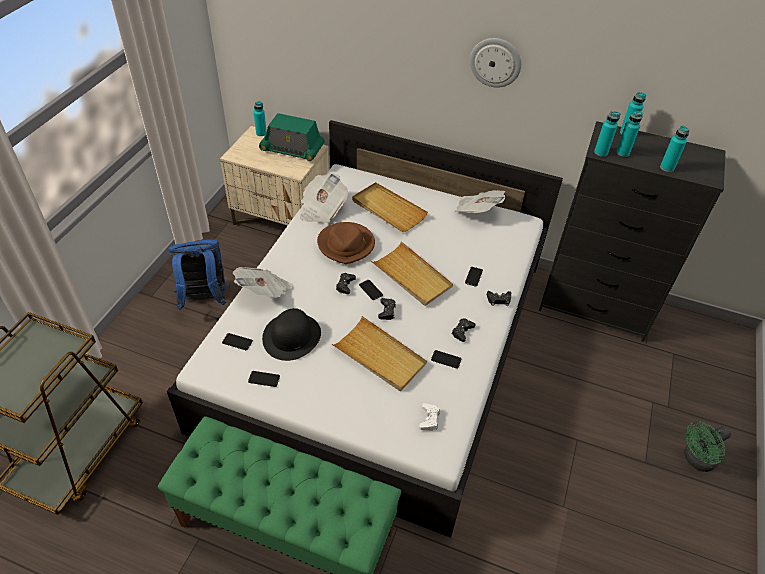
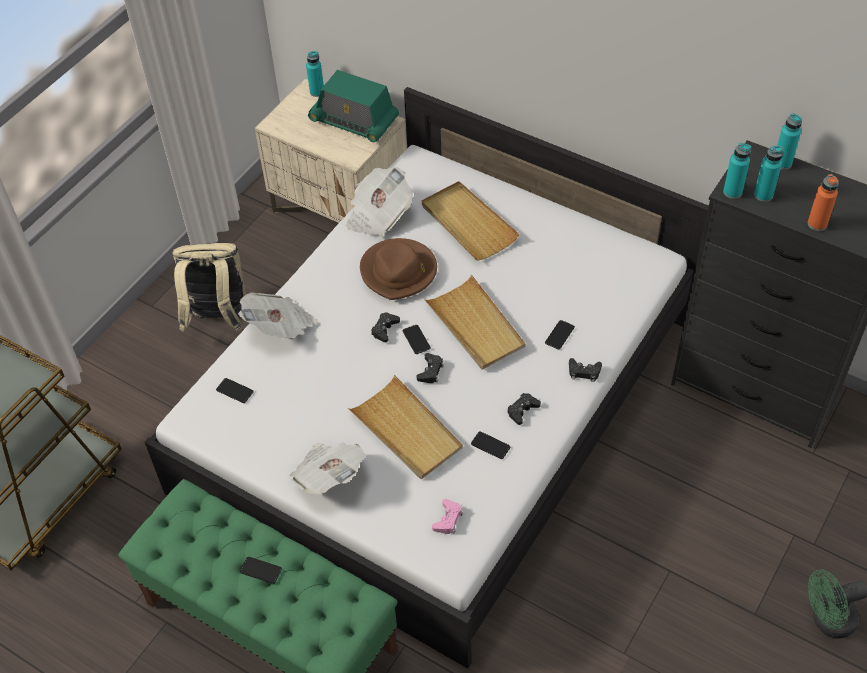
camera: 15 degrees right, 5 degrees up
(204, 300) = (218, 318): blue backpack -> beige backpack
(264, 379) = (258, 442): phone -> phone (261, 570)
(292, 336) = (302, 391): black hat -> none
(429, 419) = (448, 519): white game controller -> pink game controller
(477, 211) = (593, 237): newspaper -> newspaper (329, 476)
(495, 62) = (614, 46): wall clock -> none
(667, 168) = (817, 224): turquoise bottle -> orange bottle

